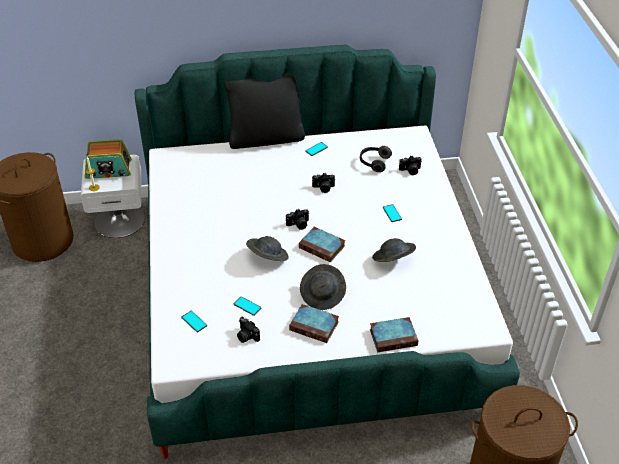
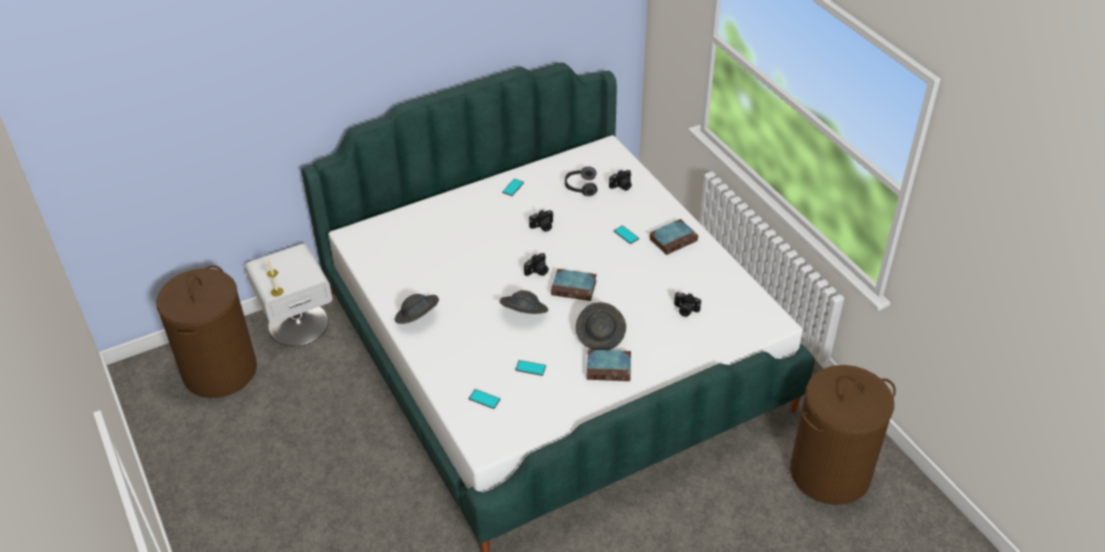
camera: 20 degrees left, 0 degrees up
(108, 170) = (282, 268): radio -> none
(246, 336) = (546, 398): camera -> camera (685, 310)
(266, 138) = (452, 188): black pillow -> none
(393, 260) = (651, 281): grey hat -> grey hat (417, 318)
(394, 337) = (691, 356): book -> book (673, 239)

